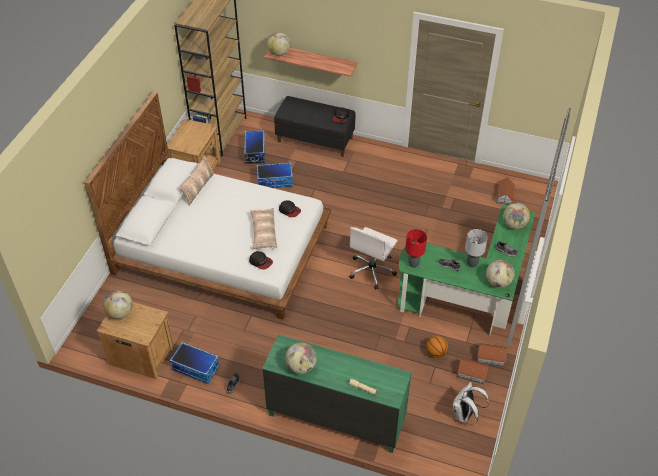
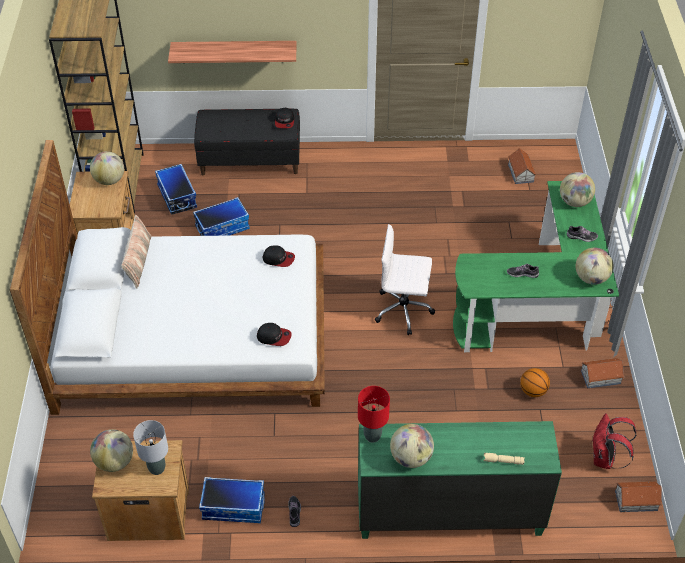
camera: 20 degrees left, 0 degrees up
(263, 232) = (257, 297): pillow -> none
(279, 53) = (186, 52): globe -> globe (109, 180)
(372, 270) = (404, 310): white office chair -> white office chair turned 90 degrees clockwise
(413, 264) = (478, 284): red table lamp -> red table lamp (372, 436)
(465, 415) = (605, 459): white backpack -> red backpack
(472, 263) = (549, 263): grey table lamp -> grey table lamp (157, 468)
(472, 373) = (588, 404): toy house -> toy house (636, 500)

